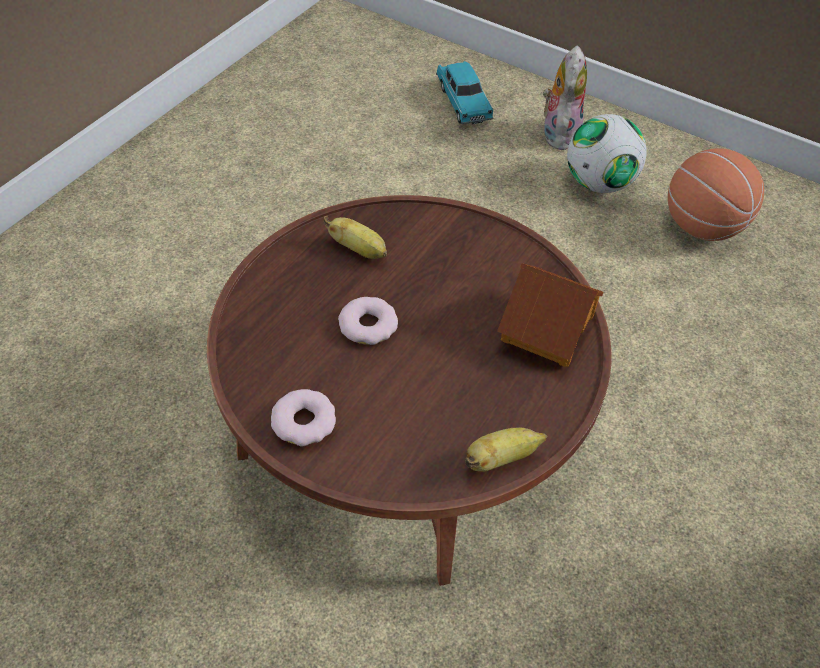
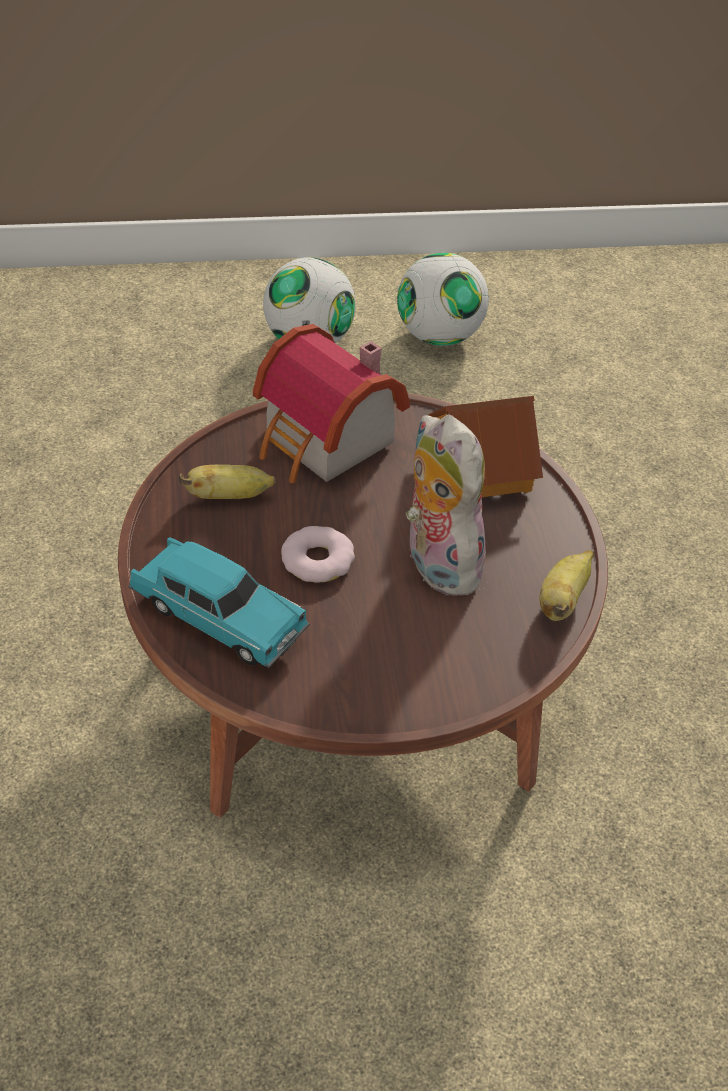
camera: 40 degrees left, 5 degrees down
(304, 421) = (360, 682): donut -> none
(456, 250) = (326, 444): none -> toy house
(463, 103) = (92, 326): turquoise toy car -> turquoise toy car (218, 617)
(558, 133) = (222, 312): plush toy -> plush toy (436, 563)
(703, 227) = (439, 337): basketball -> football

